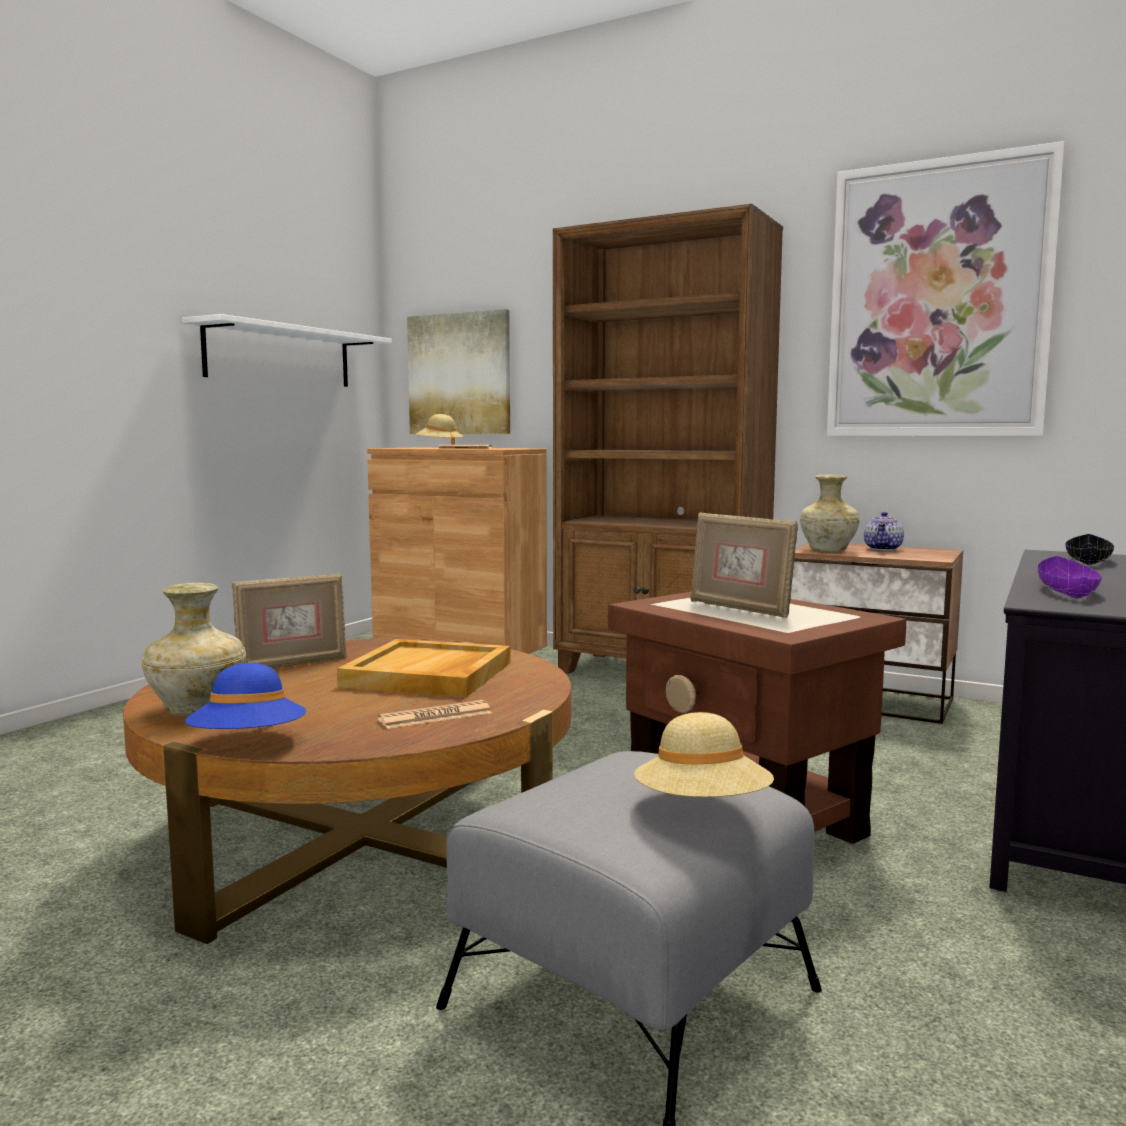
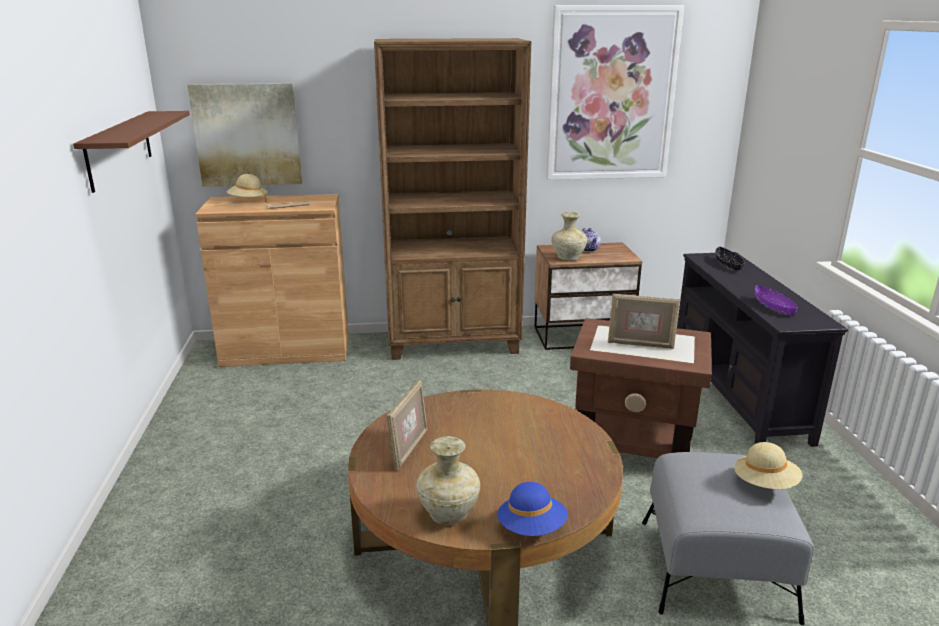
camera: 35 degrees left, 15 degrees up
(280, 356) = (119, 149): white shelf -> brown shelf
(429, 675) = (503, 431): beige tray -> none
(435, 716) = (573, 467): newspaper -> none

